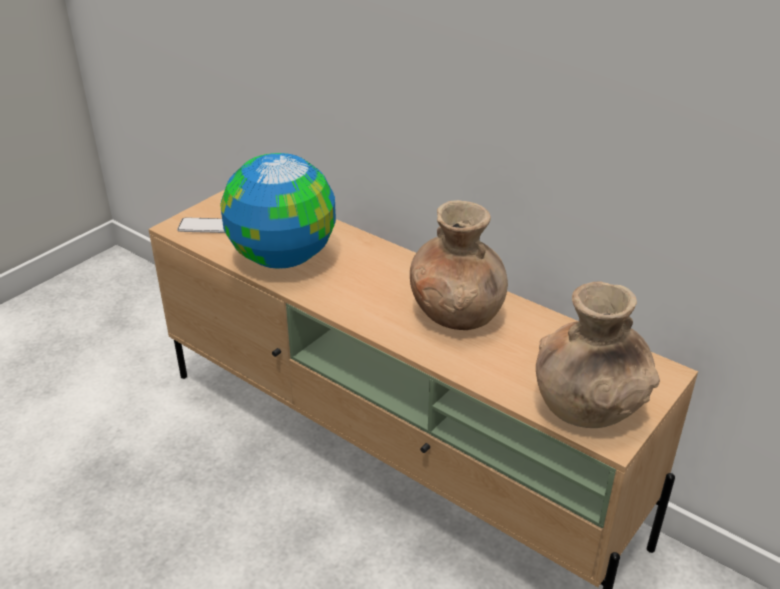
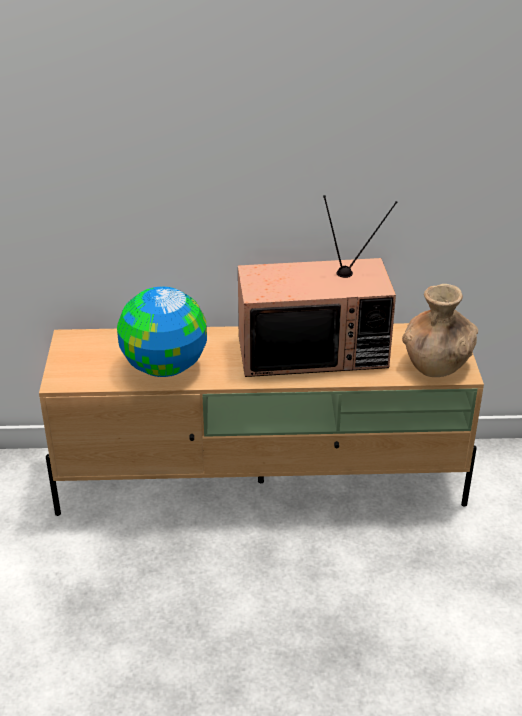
camera: 40 degrees left, 0 degrees up
(205, 226) = (79, 372): phone -> none
(457, 314) = (314, 350): brown vase -> television

